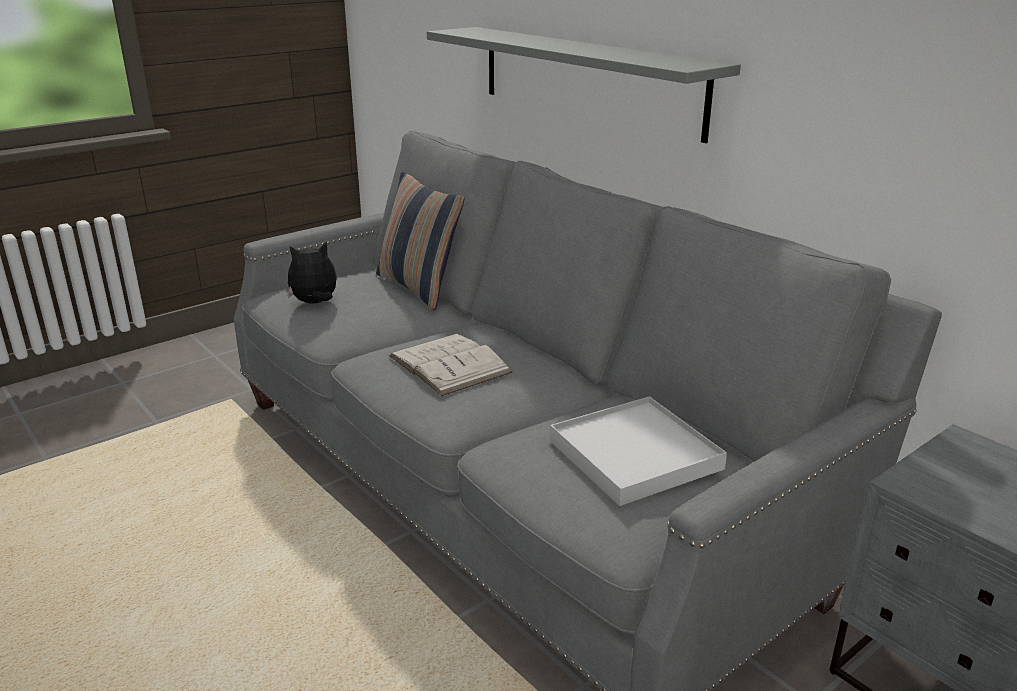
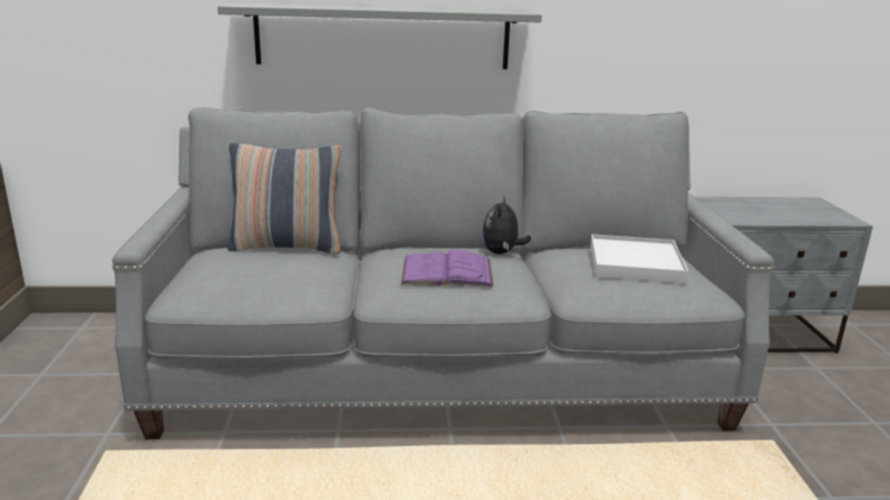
camera: 55 degrees left, 5 degrees down
(315, 303) = (247, 283): plush toy -> plush toy (502, 253)
(449, 364) = (447, 272): white book -> purple book

